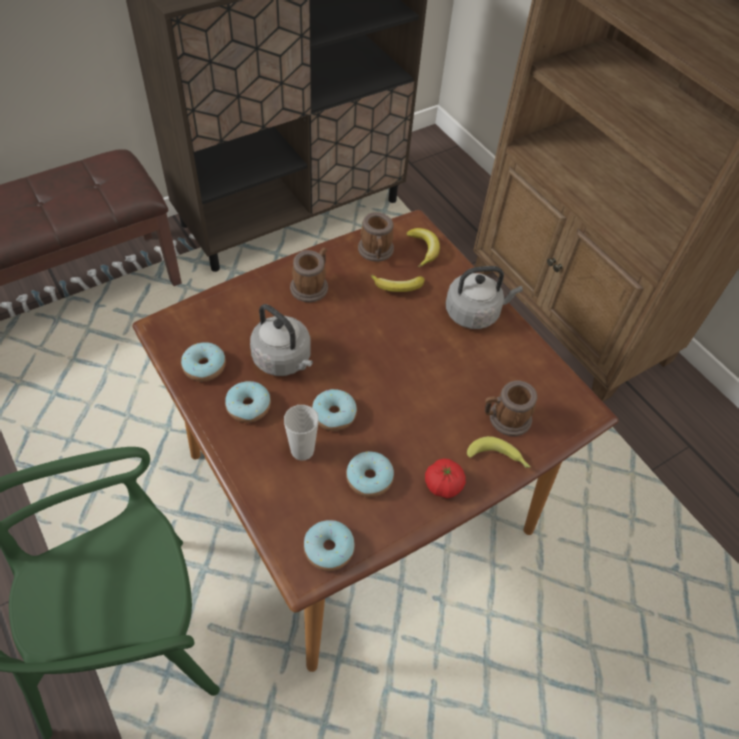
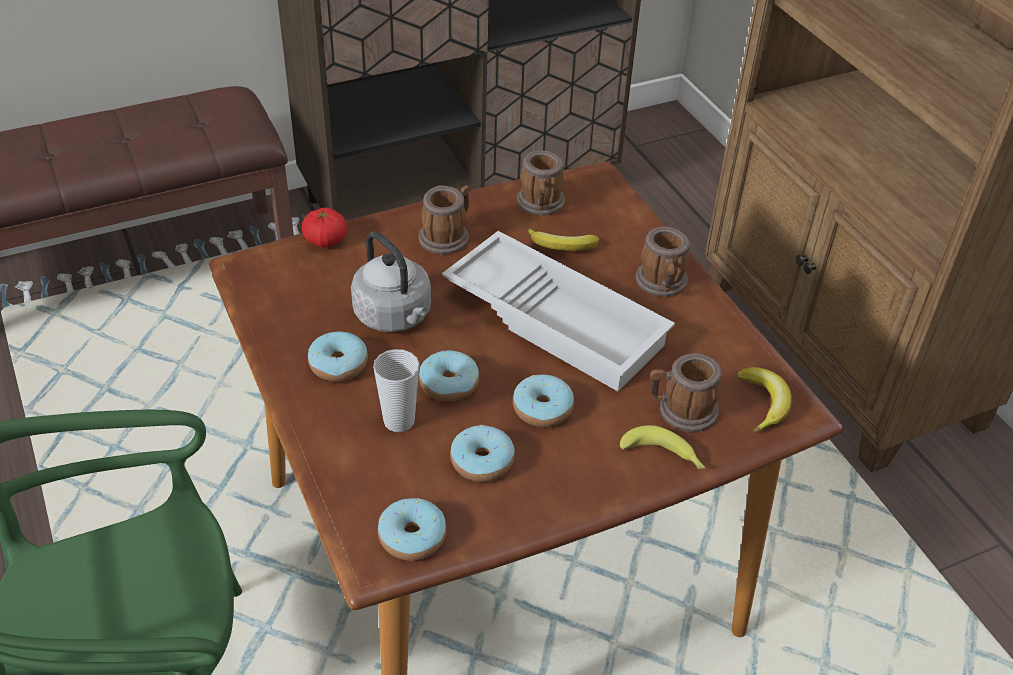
camera: 10 degrees right, 10 degrees down
(204, 367) = (290, 315): donut -> donut (542, 409)
(405, 350) = (558, 319): none -> white tray
(423, 249) = (605, 206): banana -> banana (763, 403)
(443, 485) = (581, 479): tomato -> tomato (325, 240)
(475, 313) = (662, 284): grey kettle -> mug

